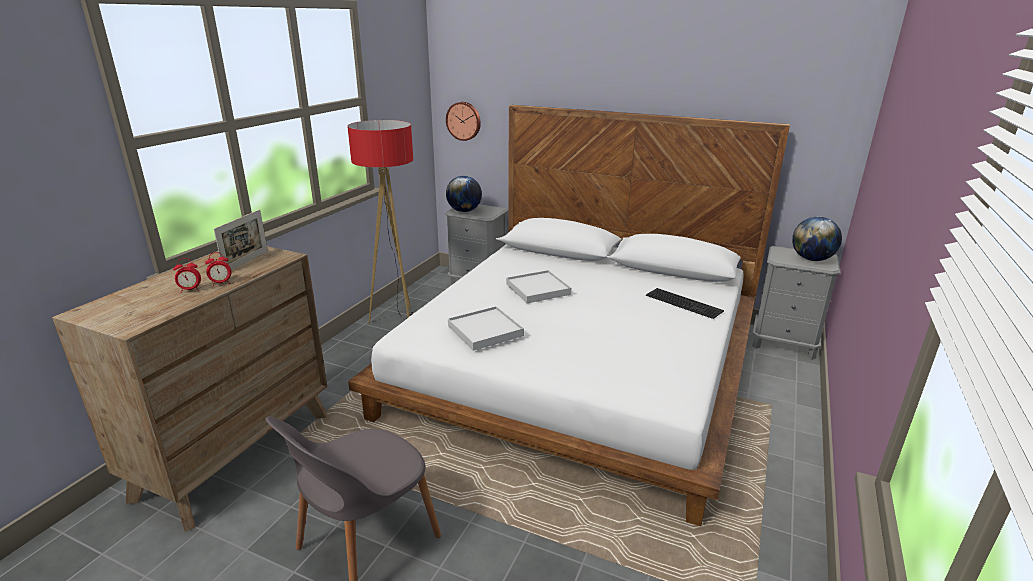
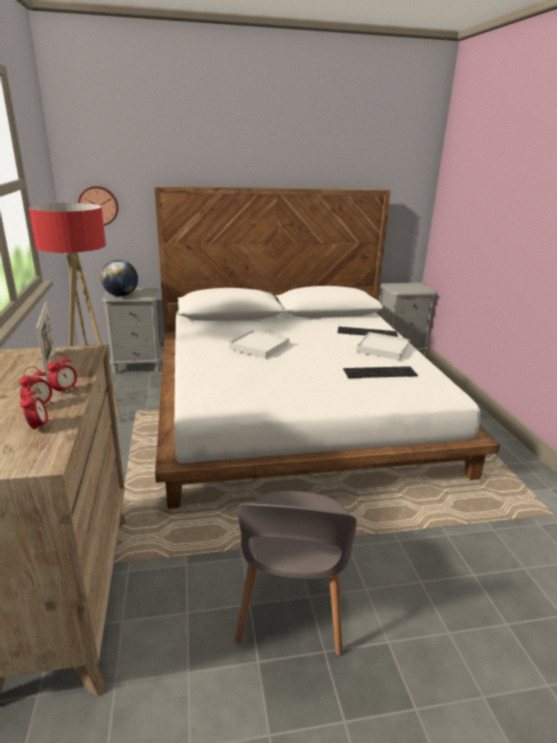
camera: 35 degrees left, 0 degrees up
(165, 304) = (38, 427): none -> alarm clock
(485, 331) = (266, 386): white tray -> white tray (383, 348)
(629, 351) = (380, 372): none -> keyboard
(811, 259) = (414, 287): globe -> none

